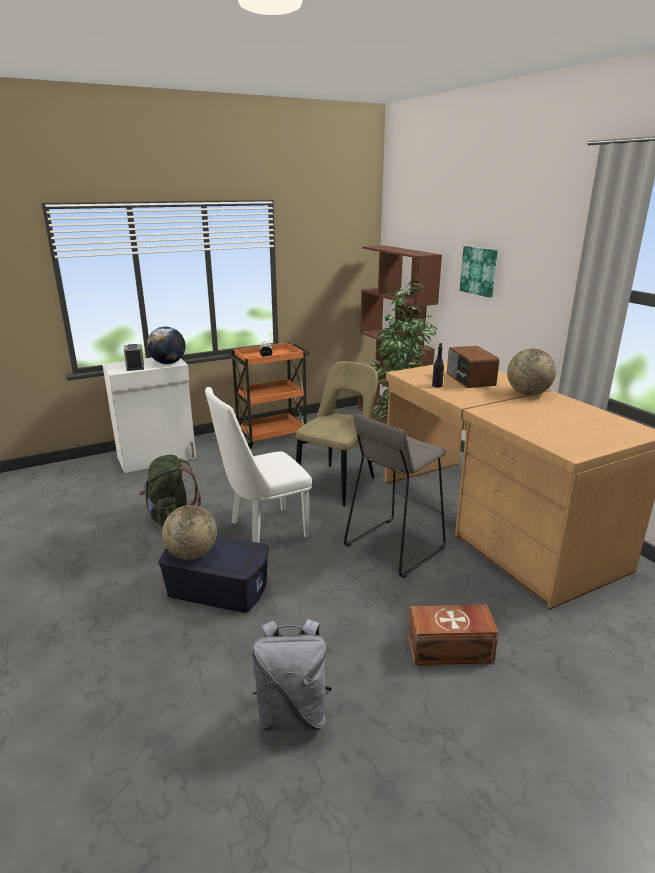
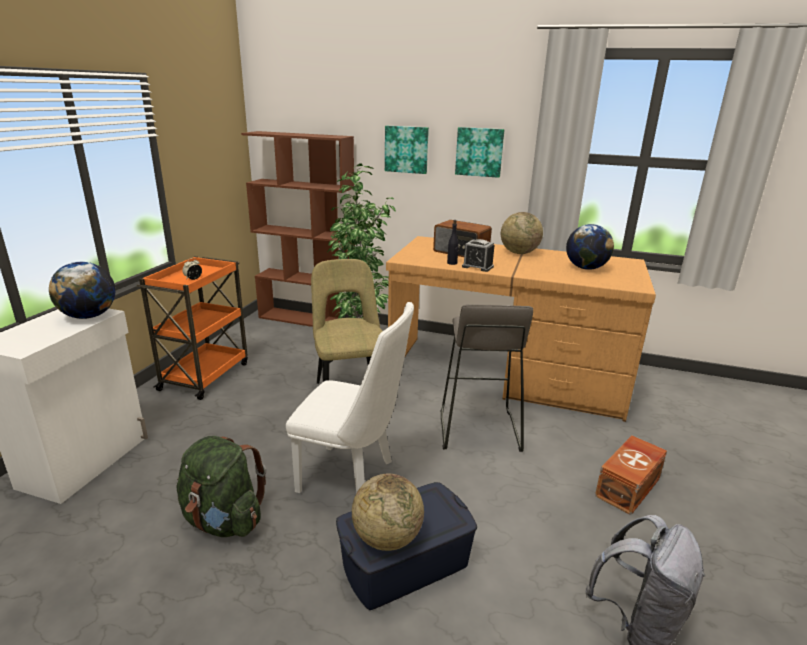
camera: 45 degrees left, 0 degrees up
(135, 367) = (42, 335): alarm clock -> alarm clock (477, 267)
(262, 531) = (353, 478): white chair -> white chair turned 90 degrees counterclockwise
(536, 279) = (479, 152): none -> picture
(563, 423) = (586, 268): none -> globe

